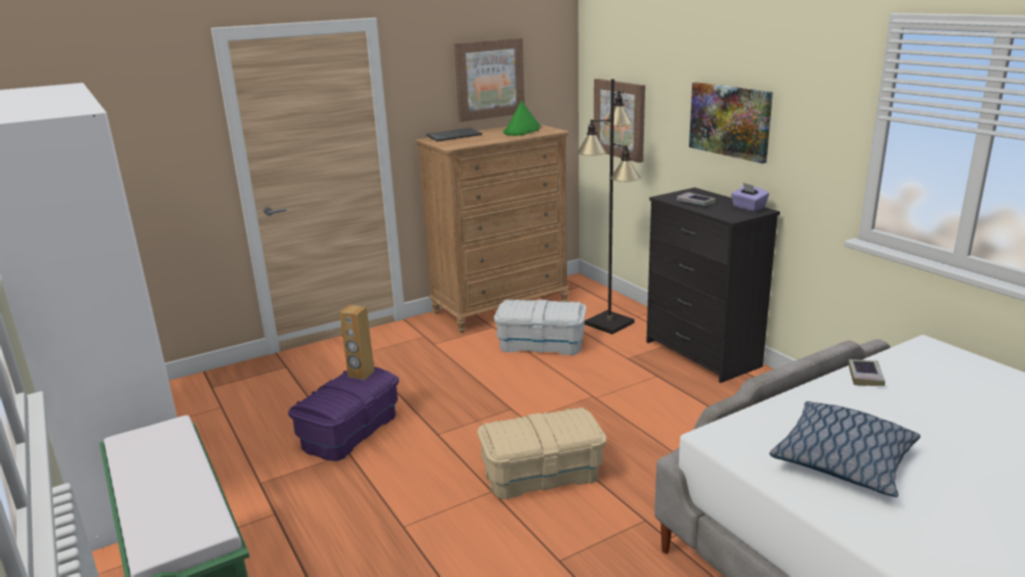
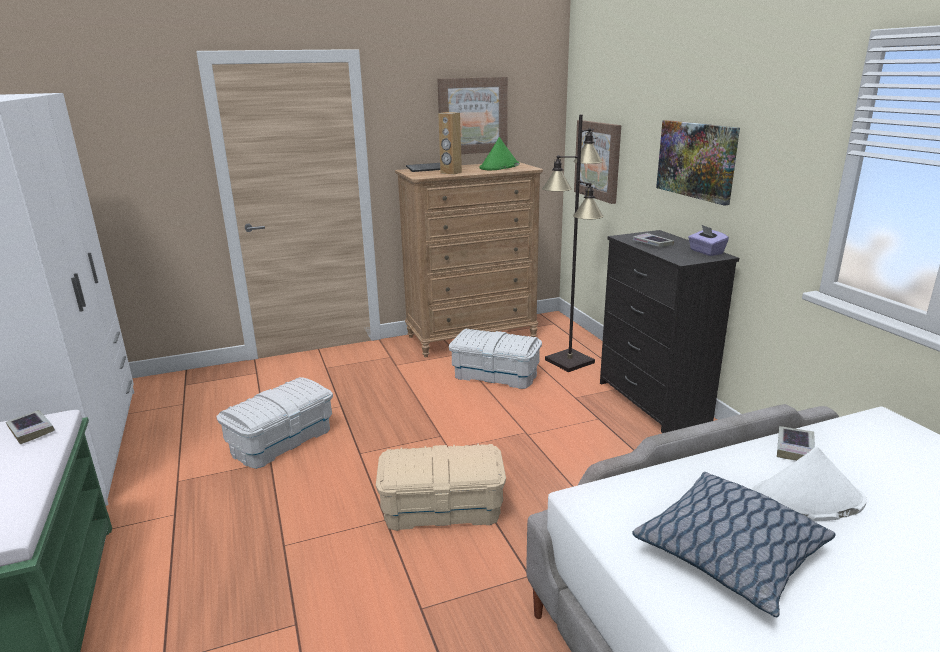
camera: 10 degrees right, 0 degrees up
(155, 439) = (31, 430): none -> book
(350, 431) = (281, 440): purple storage box -> white storage box
(361, 374) = (296, 386): brown speaker -> brown speaker (451, 173)
(887, 415) = (806, 500): none -> white hat

